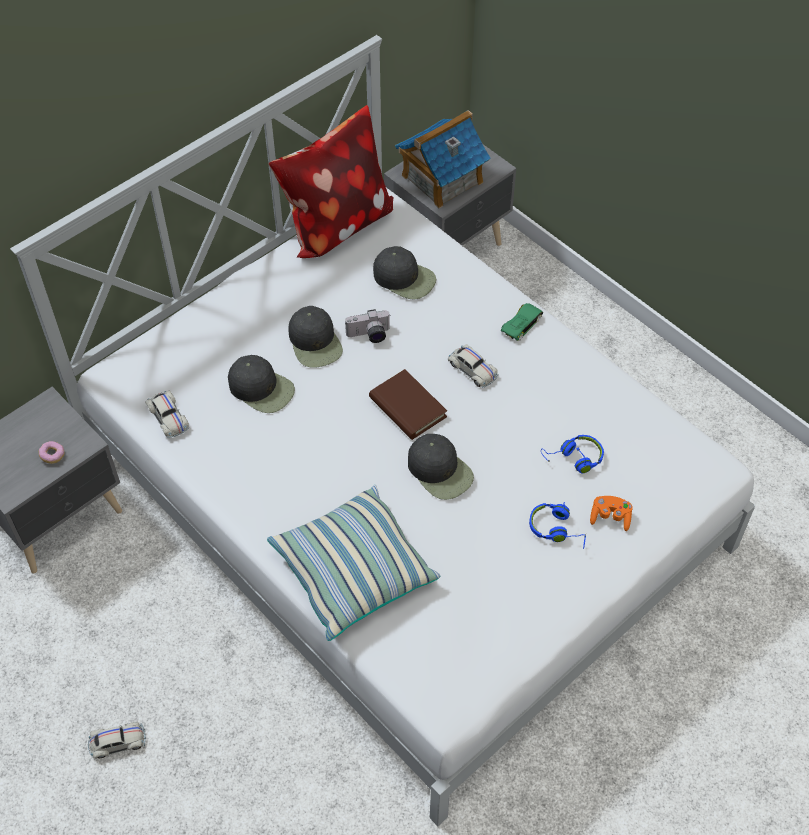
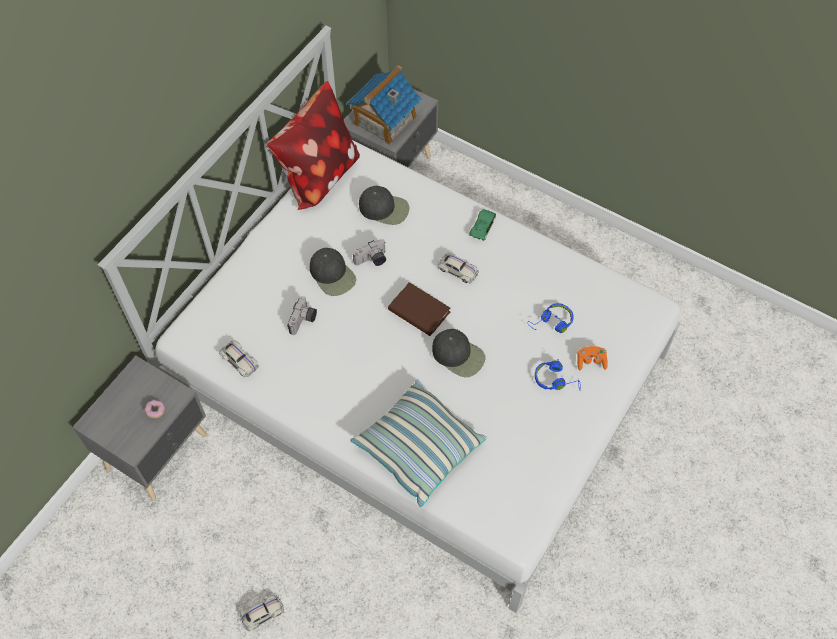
camera: 15 degrees left, 5 degrees up
(262, 388) = (304, 321): black cap -> camera

